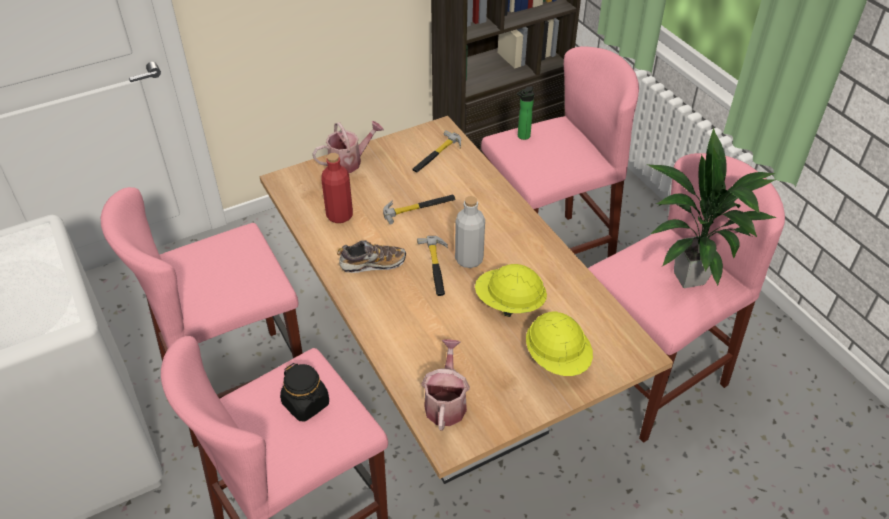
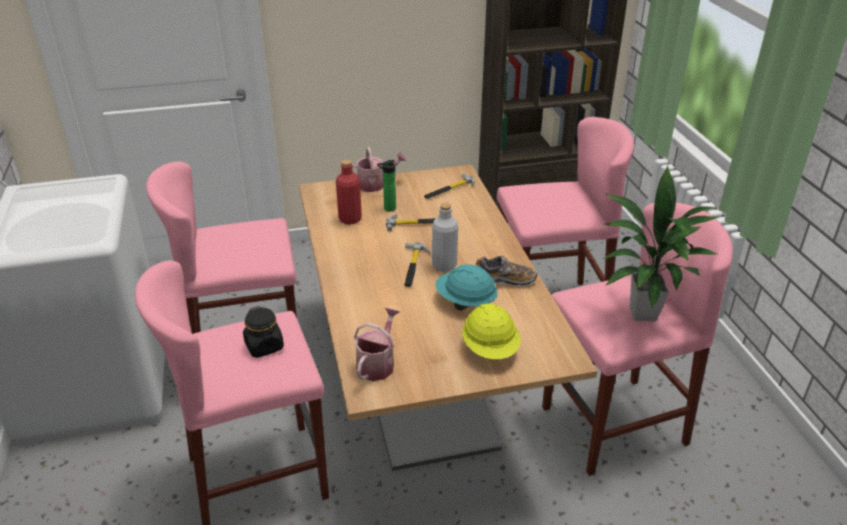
camera: 15 degrees right, 10 degrees down
(372, 264) = (361, 256): shoe -> shoe (505, 280)
(509, 303) = (465, 302): yellow hard hat -> turquoise hard hat
(522, 137) = (532, 189): bottle -> bottle (388, 209)

